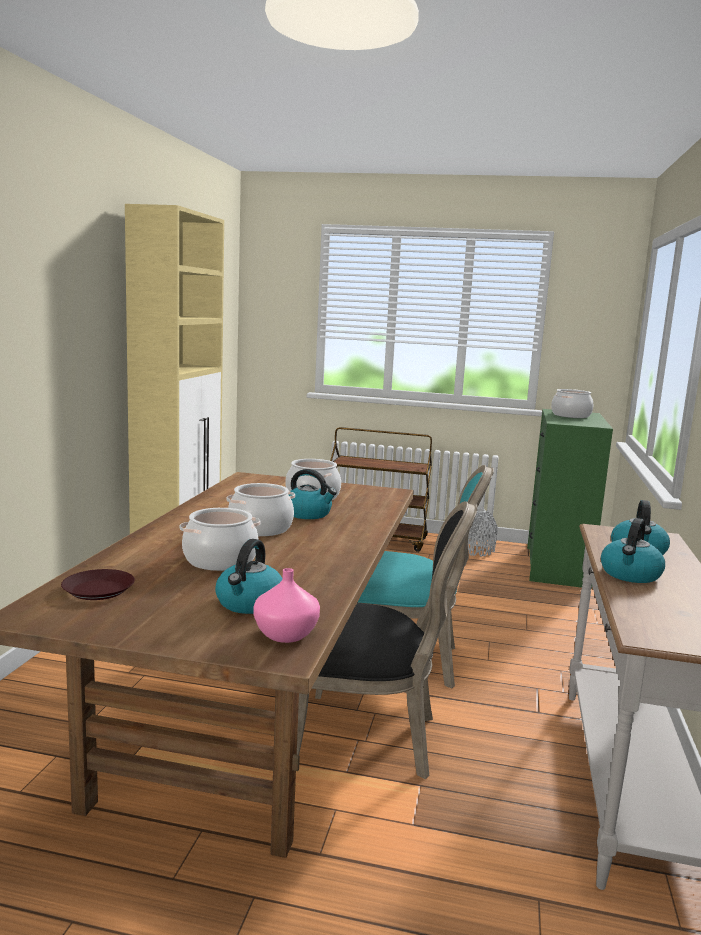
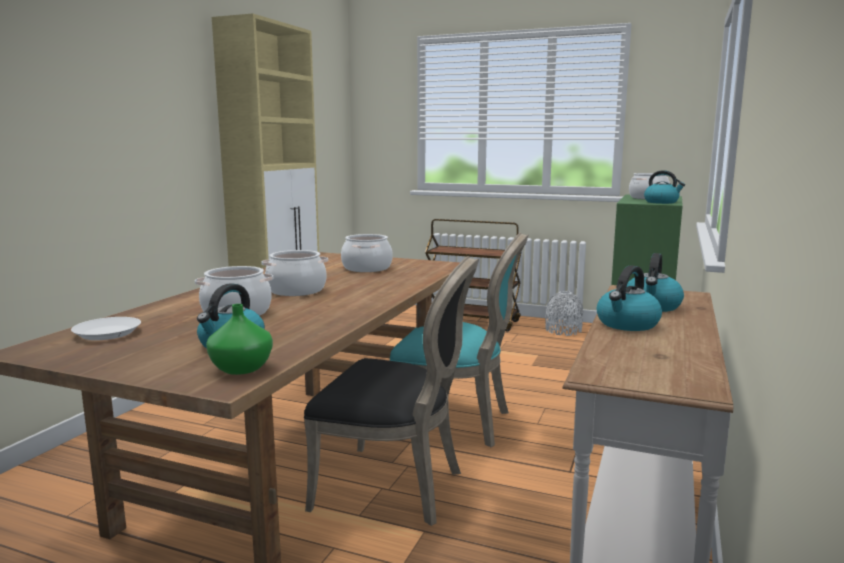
camera: 10 degrees right, 0 degrees up
(98, 590) = (107, 333): brown plate -> white plate
(284, 635) = (240, 368): pink vase -> green vase
(308, 514) = (351, 280): kettle -> kettle (661, 202)

